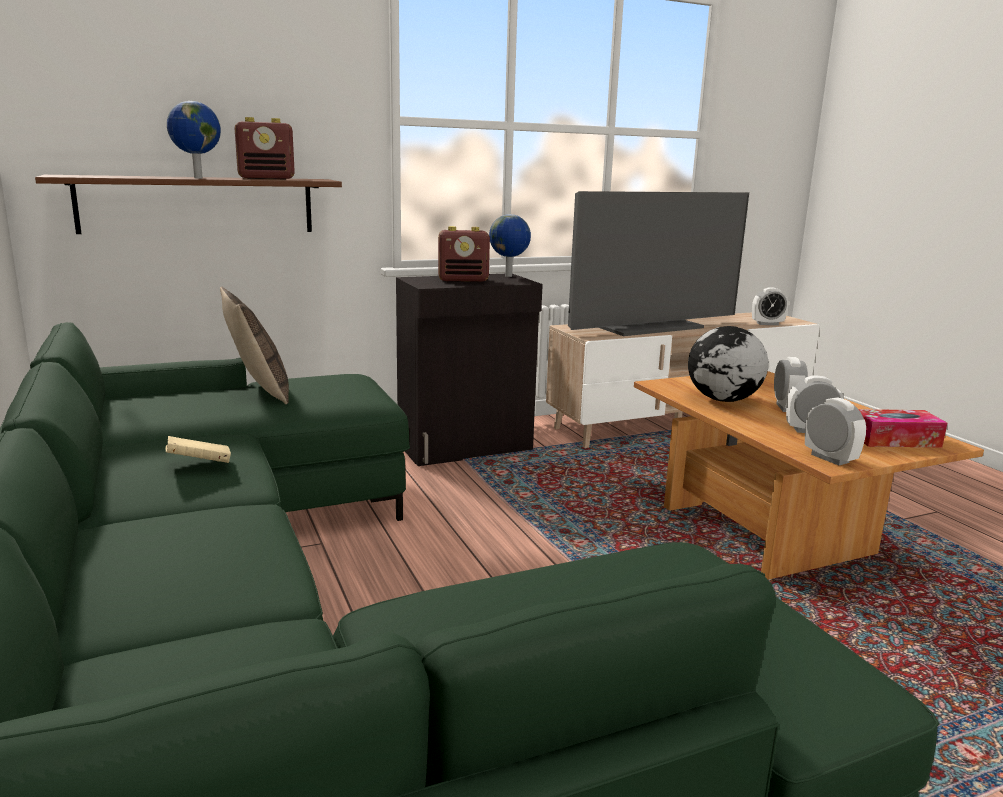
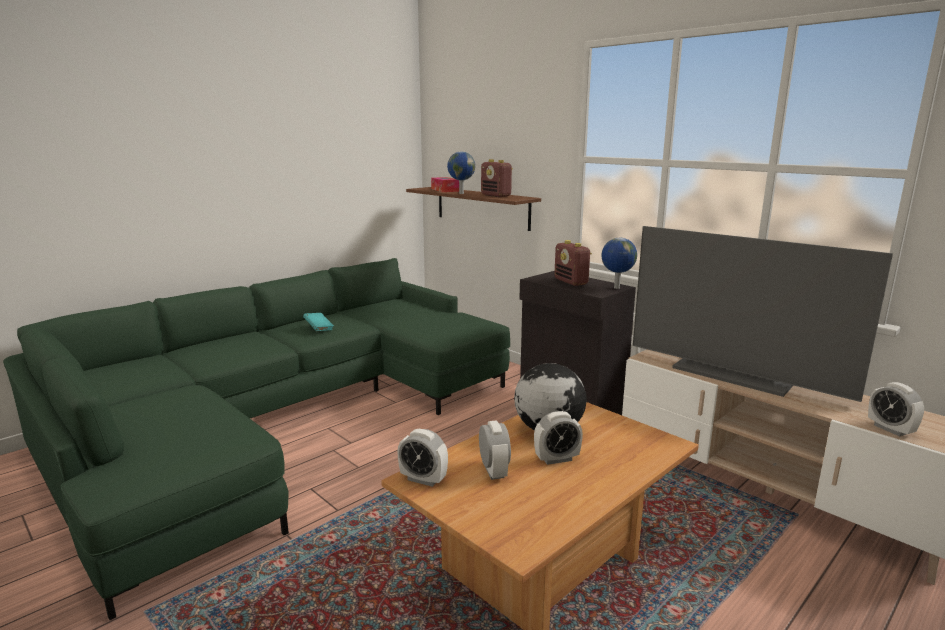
camera: 70 degrees right, 0 degrees up
(199, 465) = (319, 329): beige book -> turquoise book
(258, 391) = (436, 315): pillow -> none
(829, 458) = (423, 479): alarm clock -> alarm clock turned 75 degrees clockwise
(894, 440) = (505, 516): tissue box -> tissue box (445, 190)

